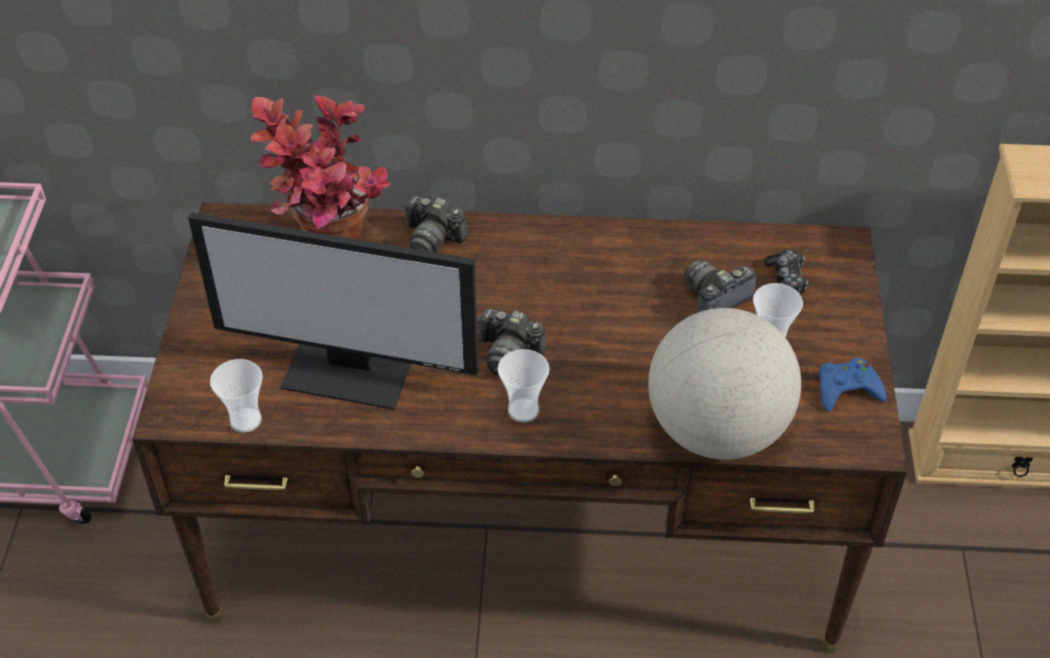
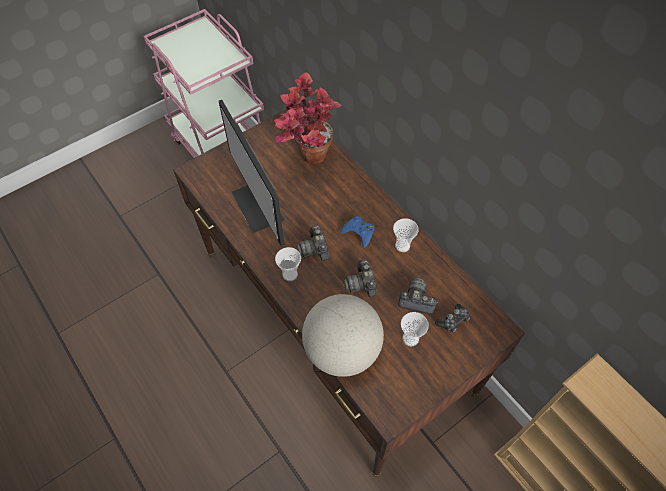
camera: 50 degrees right, 10 degrees up
(245, 420) = (208, 193): cup -> cup (402, 246)
(432, 238) = (349, 182): camera -> camera (361, 284)
(846, 389) = (413, 387): blue game controller -> blue game controller (359, 232)

